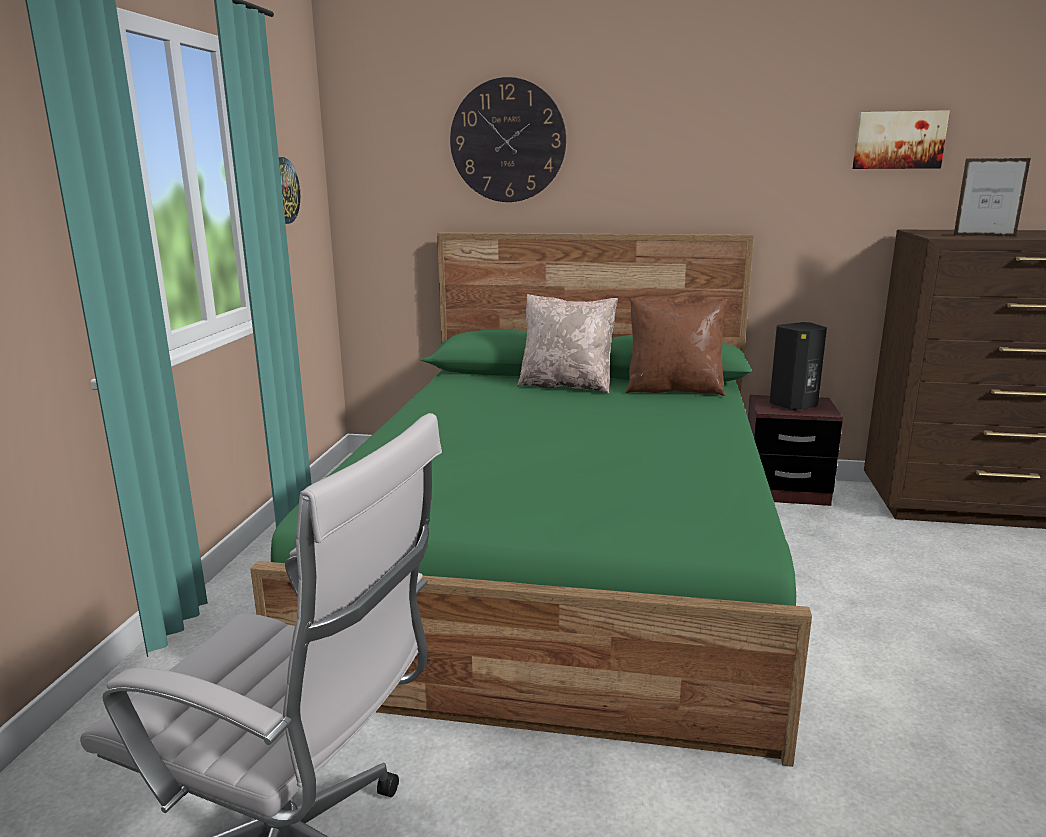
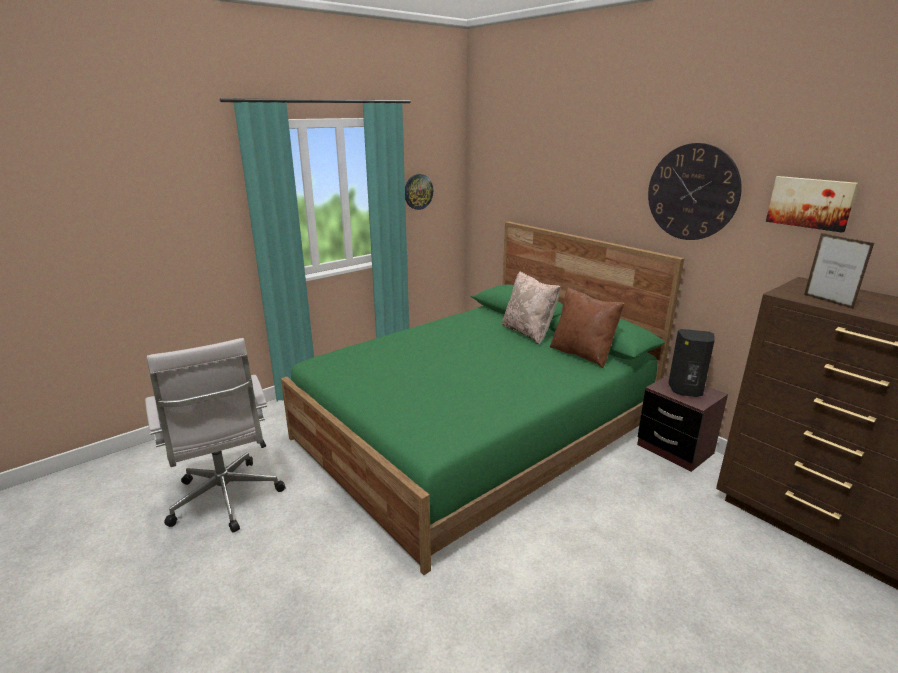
camera: 40 degrees right, 5 degrees up
(508, 141) = (548, 170): wall clock -> wall clock (692, 192)

